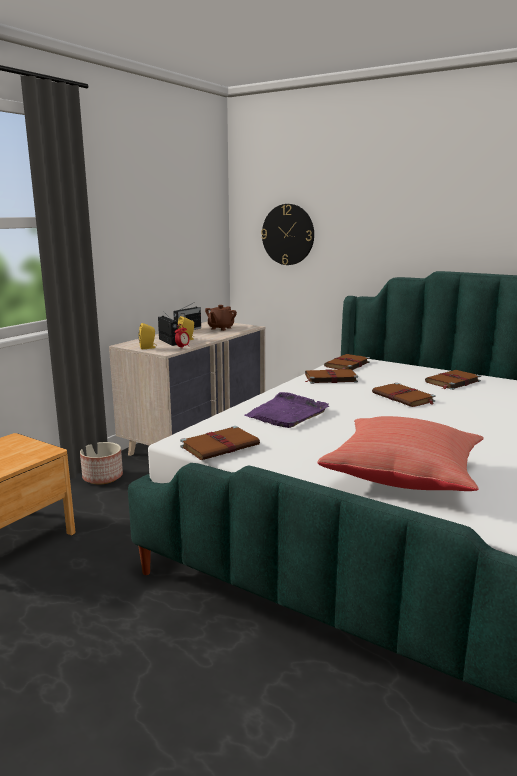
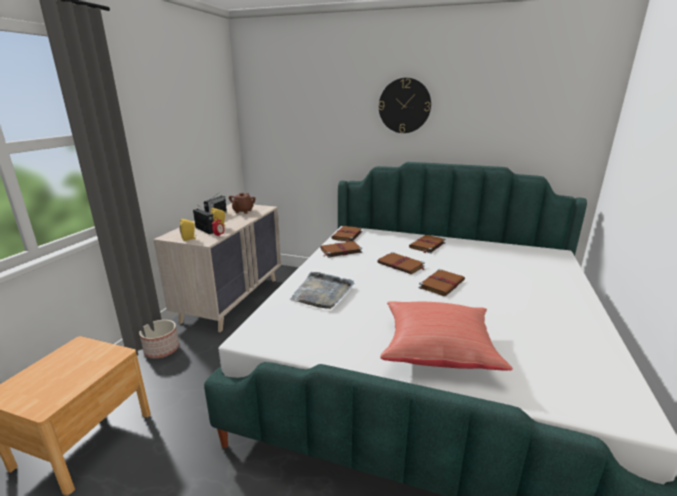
camera: 15 degrees left, 5 degrees up
(221, 446) = (283, 338): brown book -> brown book (442, 284)
(287, 413) = (322, 292): purple tray -> grey tray
(288, 234) = (288, 133): wall clock -> wall clock (404, 106)

